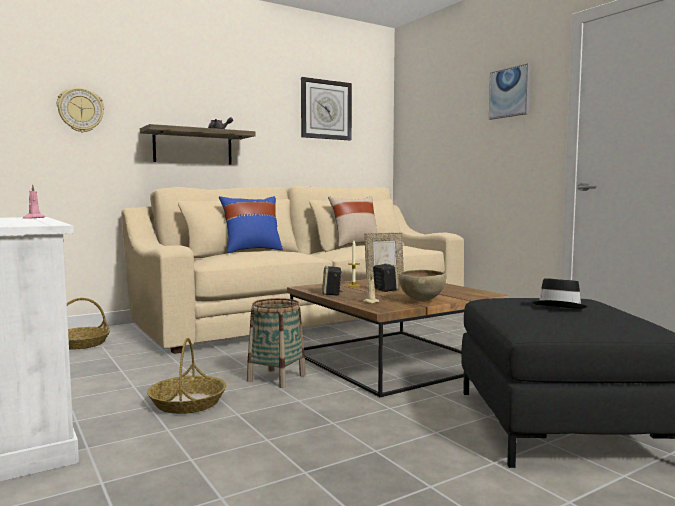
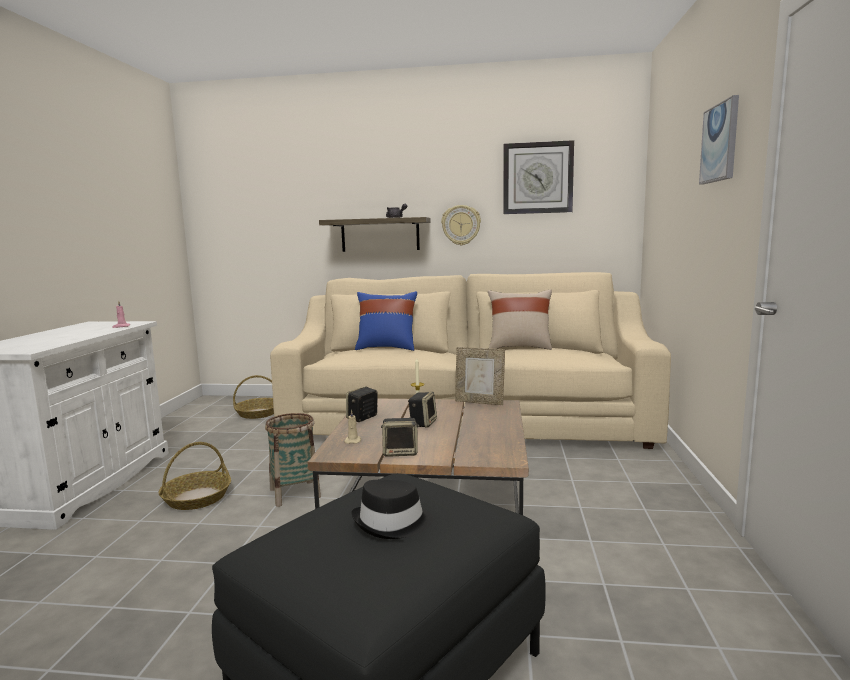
camera: 40 degrees right, 5 degrees up
(80, 110) = (281, 209): wall clock -> wall clock (461, 225)
(421, 301) = (400, 452): brown bowl -> speaker

